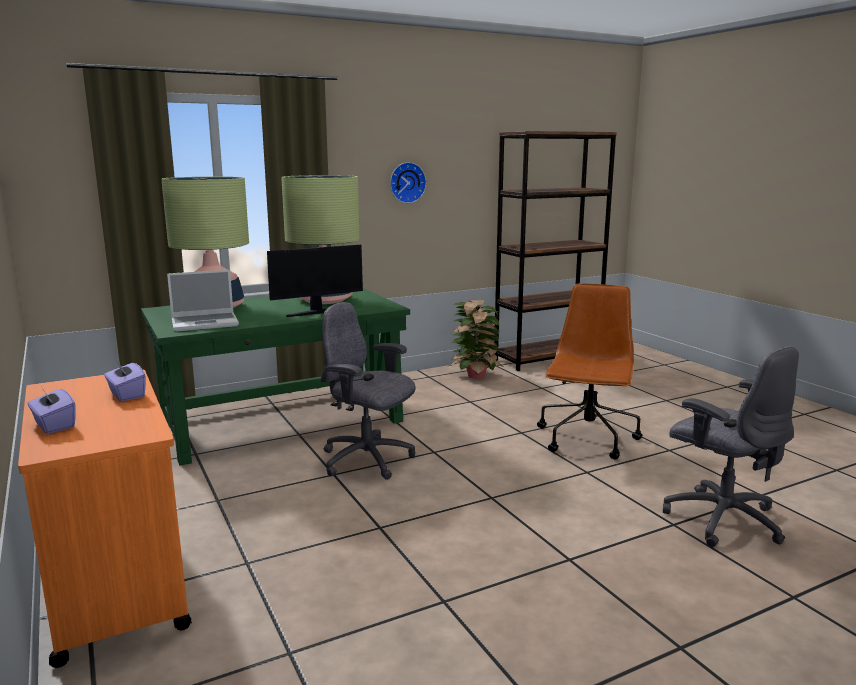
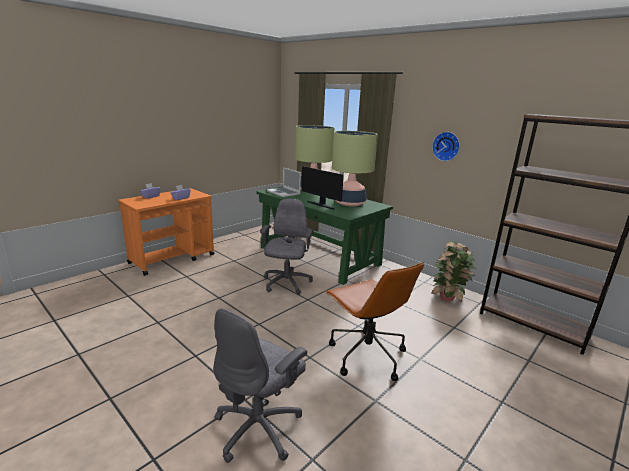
camera: 70 degrees right, 5 degrees up
(587, 439) = (366, 355): brown office chair -> brown office chair turned 60 degrees clockwise

